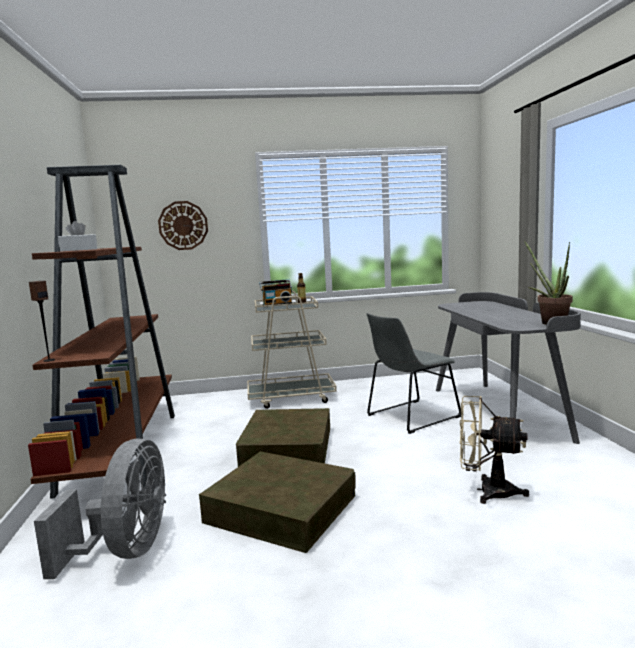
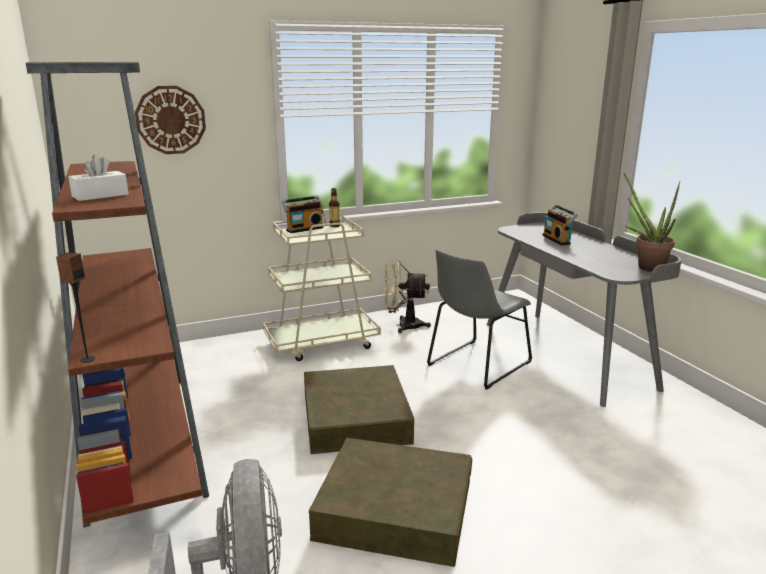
camera: 15 degrees left, 10 degrees up
(484, 309) = (558, 239): none -> radio
(487, 491) = (602, 462): beige fan -> beige fan (403, 325)

